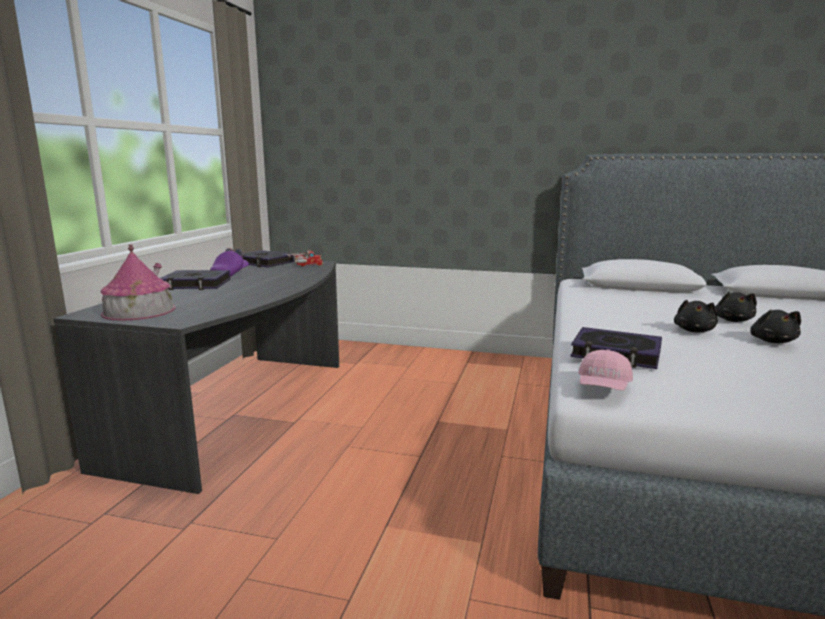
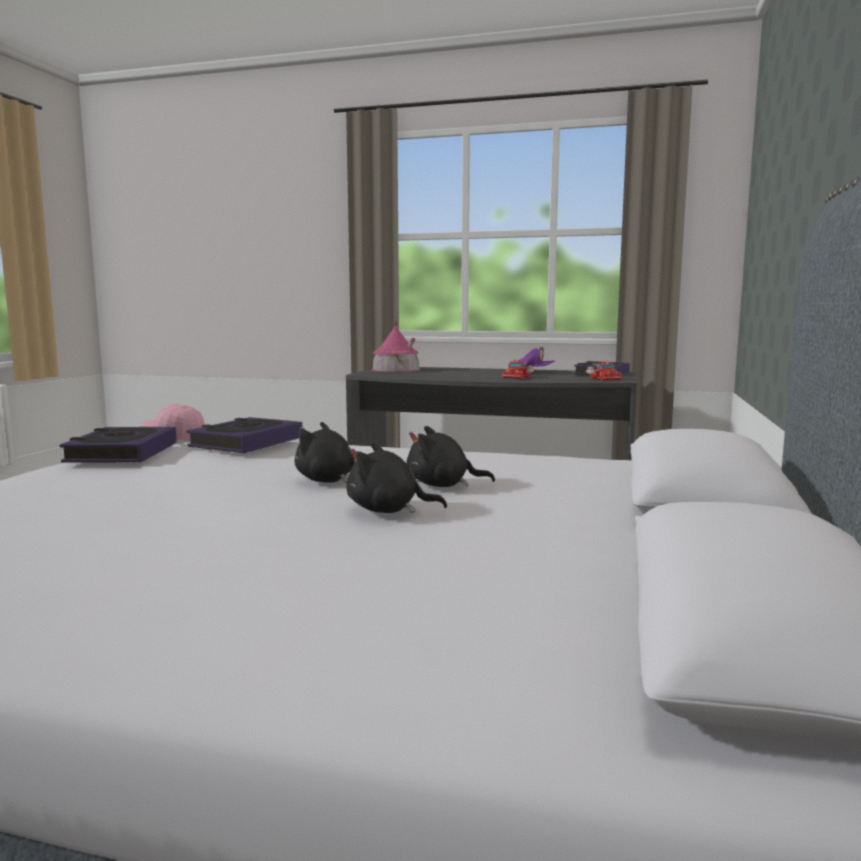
camera: 90 degrees right, 5 degrees down
(196, 285) = (484, 370): book -> book (122, 453)
(274, 279) = (518, 377): none -> toy truck
(772, 341) = (250, 508): black plush toy -> black plush toy (442, 485)

